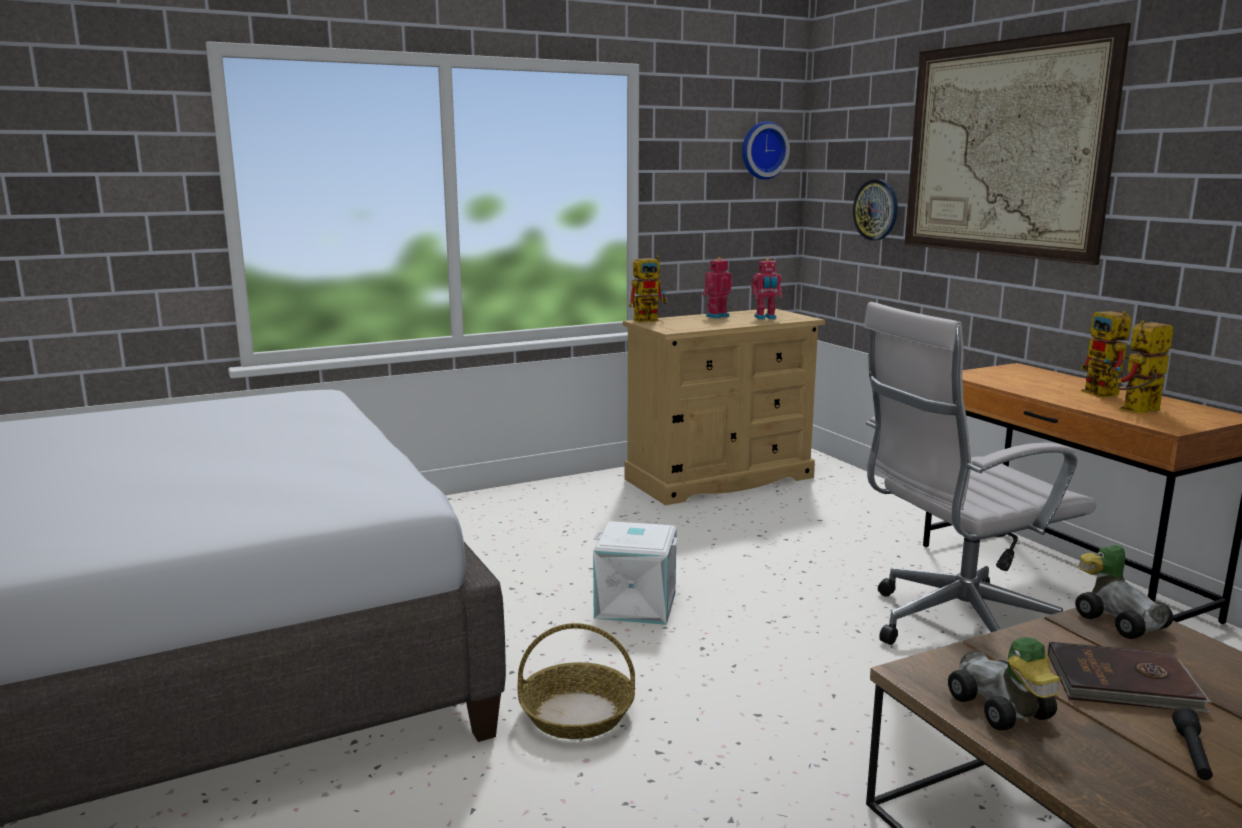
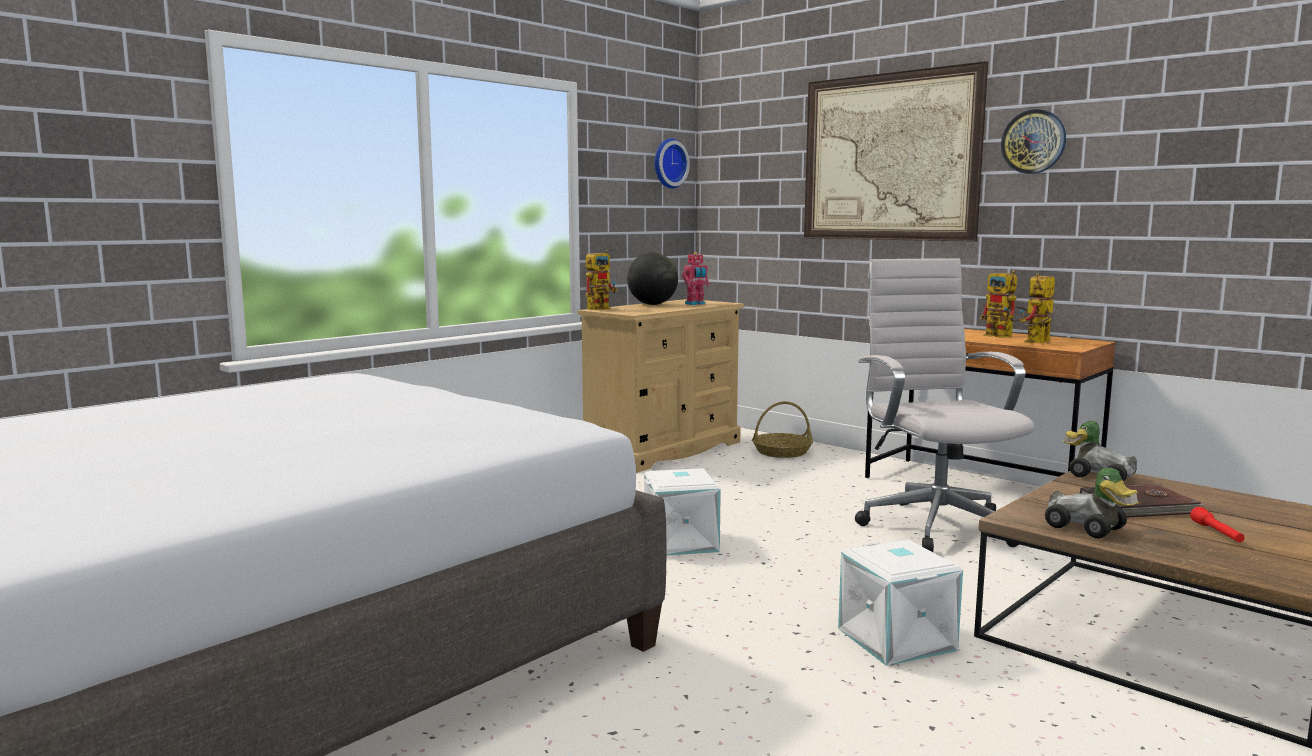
camera: 20 degrees left, 5 degrees down
(577, 713) = (707, 619): basket -> basket (782, 452)
(716, 316) = (652, 304): toy robot -> globe
(768, 787) = (898, 639): none -> white storage box
(876, 209) = (773, 211): wall clock -> wall clock (1033, 142)
(953, 628) = (933, 524): white office chair -> white office chair turned 120 degrees clockwise
(1192, 754) = (1217, 533): black flashlight -> red flashlight

